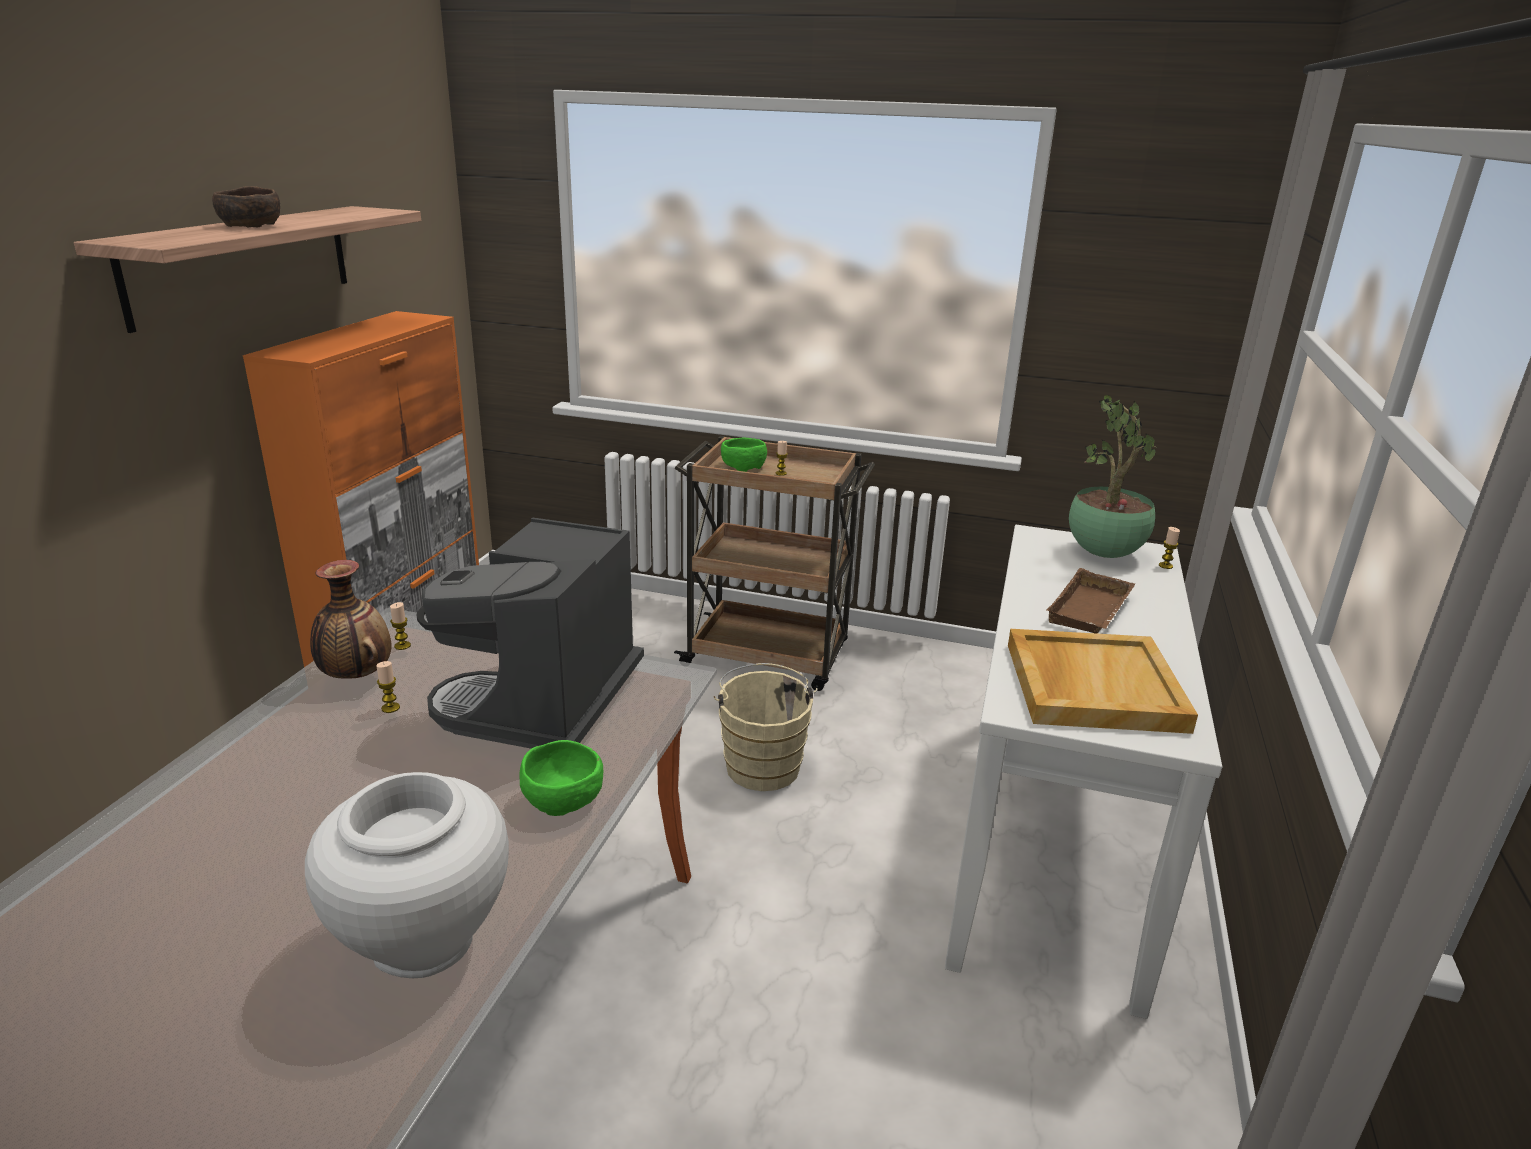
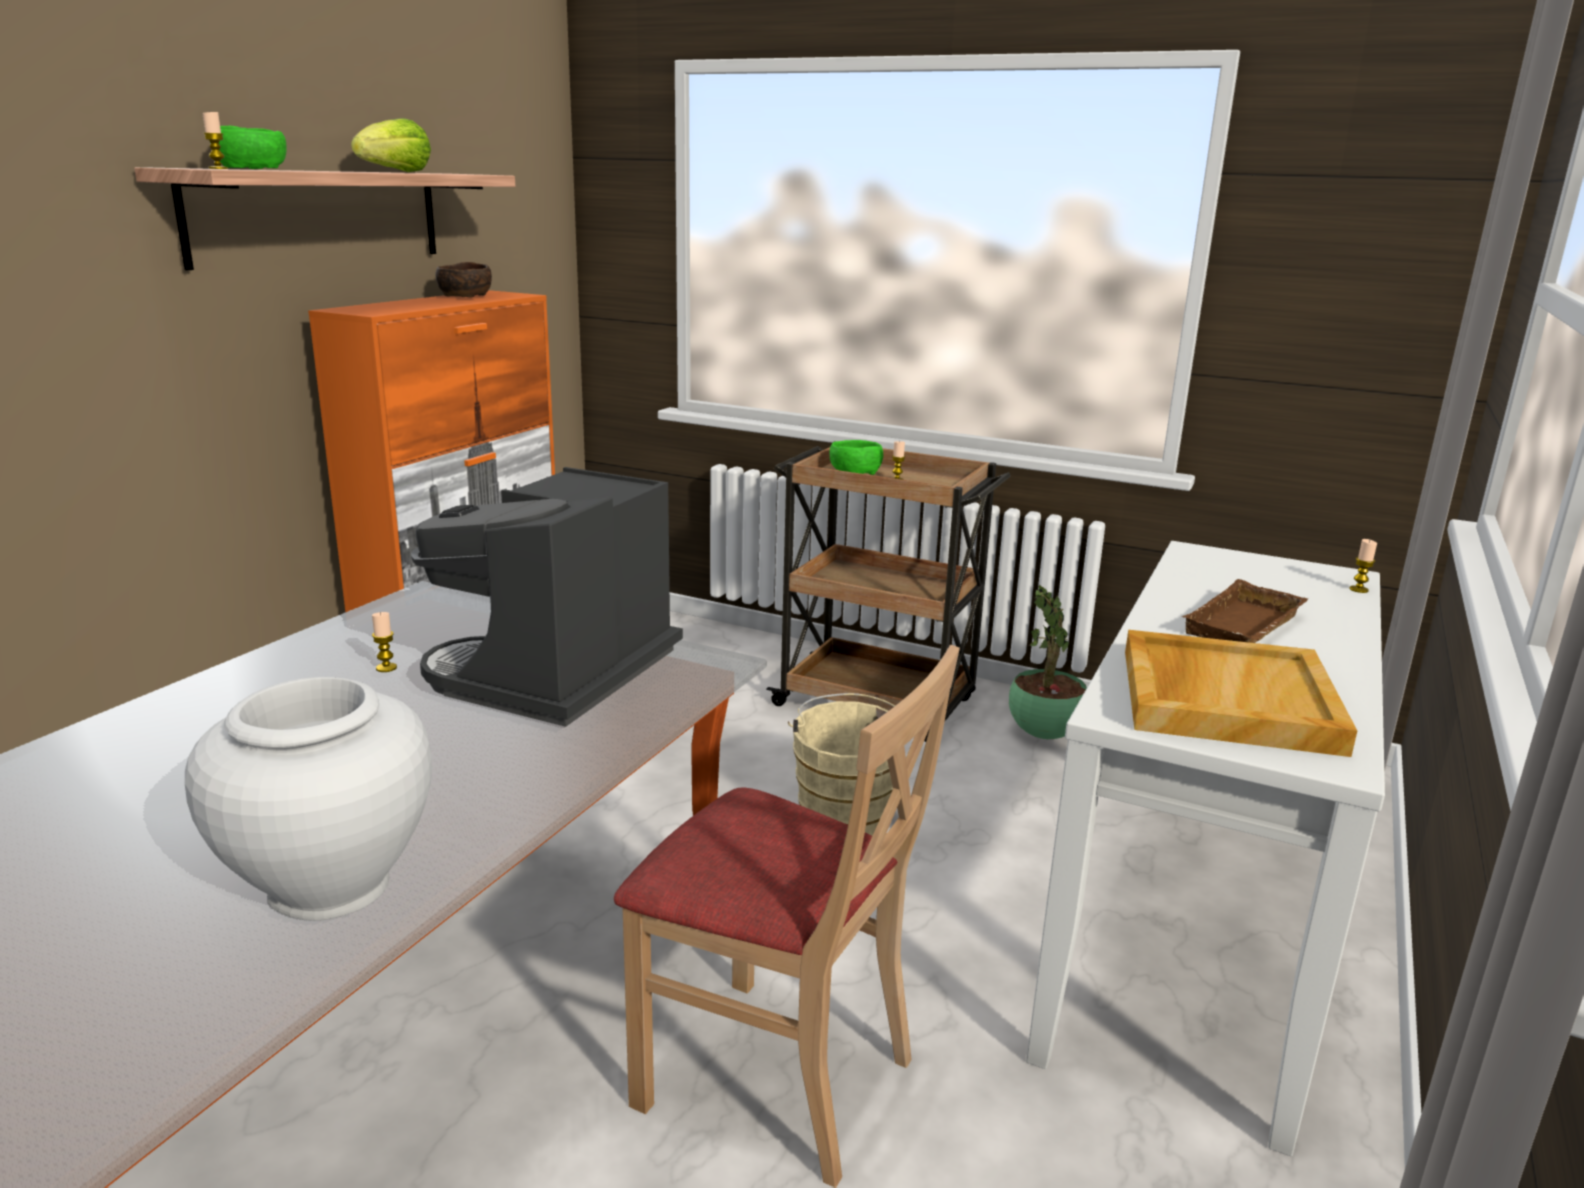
camera: 10 degrees right, 5 degrees down
(251, 226) = (324, 170): brown bowl -> brown bowl (465, 296)
(312, 216) = (396, 172): none -> lettuce
(355, 676) = (361, 637): vase -> none
(402, 646) = (422, 614): candle -> candle (218, 168)
(565, 798) = (545, 766): green bowl -> green bowl (253, 169)
(755, 1008) = (776, 1077): none -> beige chair
(1105, 555) = (1280, 575): potted plant -> potted plant (1044, 735)

